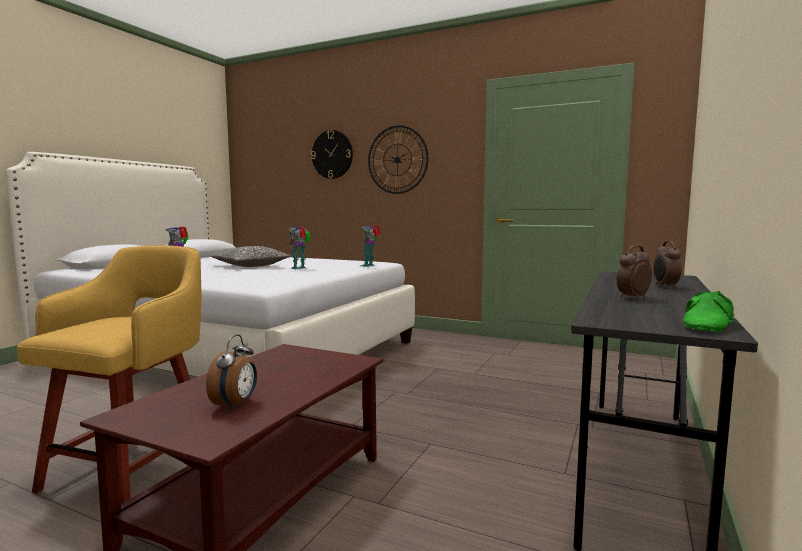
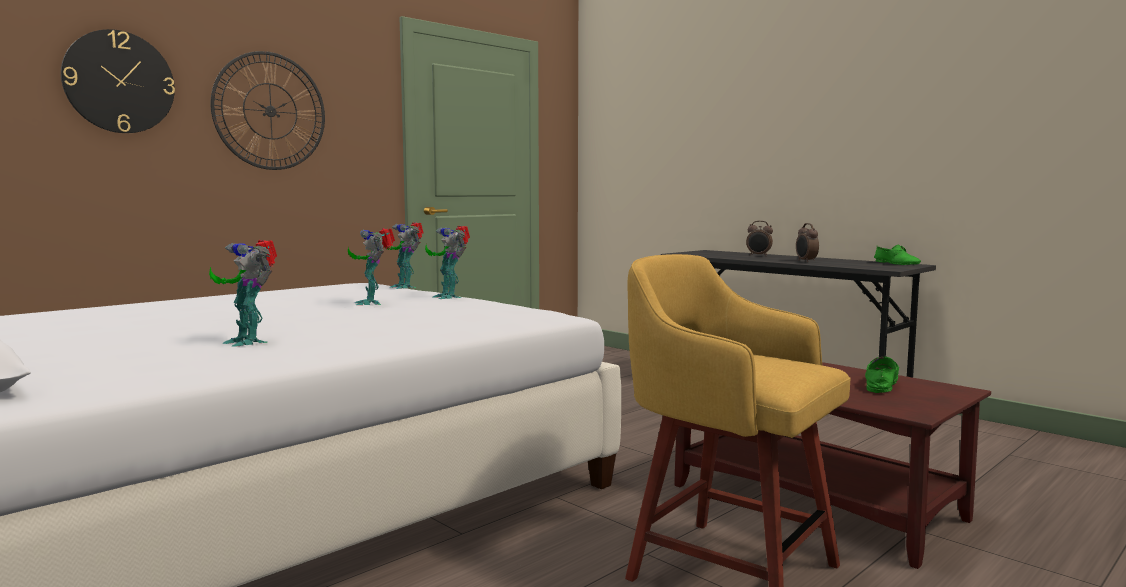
camera: 70 degrees left, 0 degrees up
(236, 404) = (878, 384): alarm clock -> green shoe
(251, 266) = (279, 314): pillow -> none
(332, 272) = (449, 296): none -> toy robot

